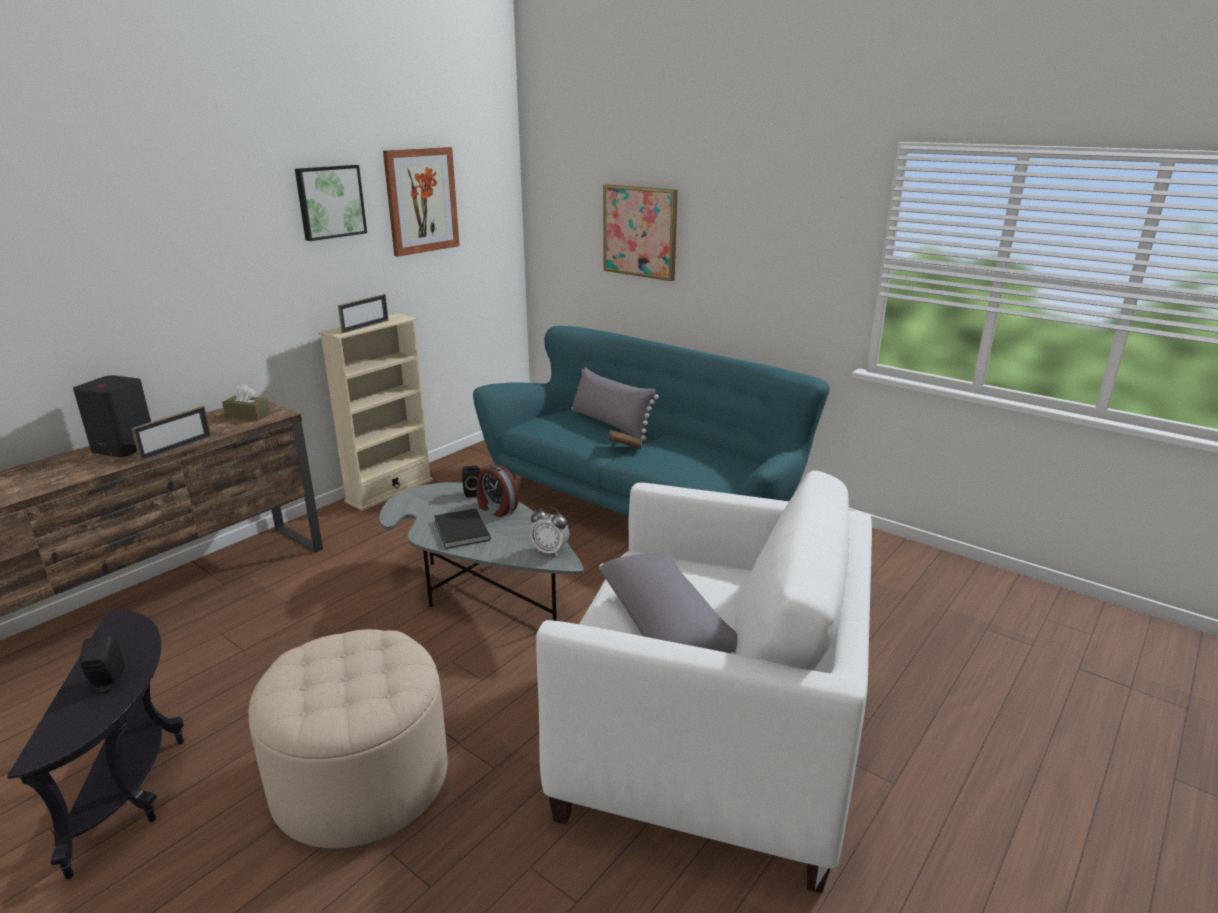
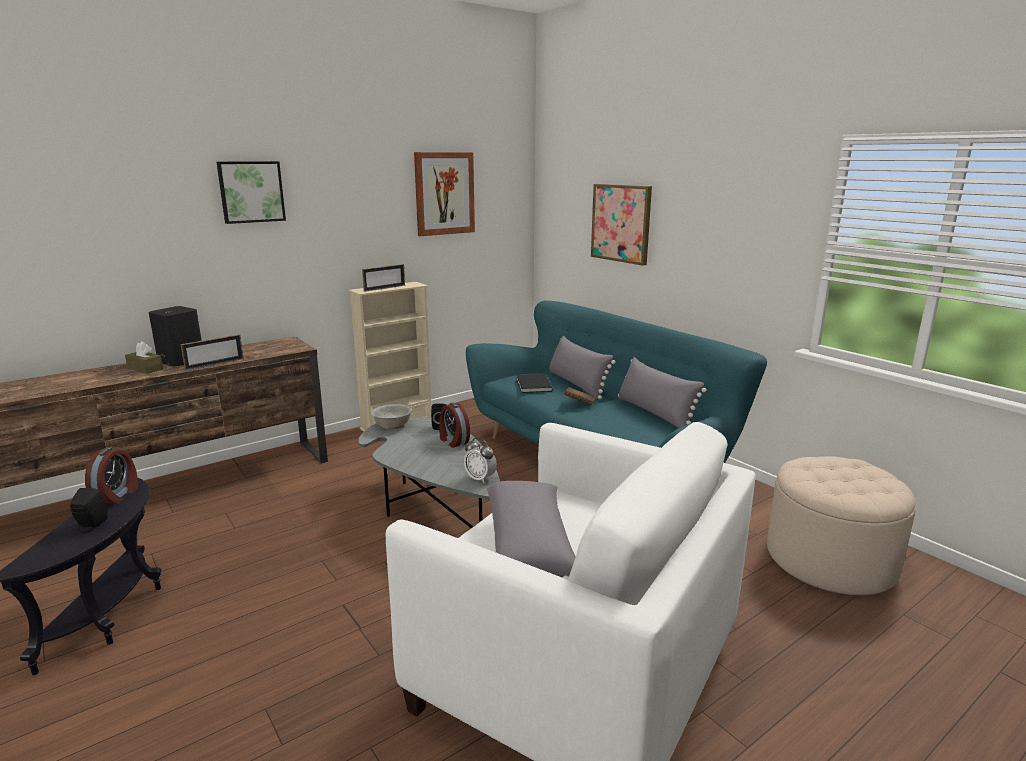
camera: 15 degrees right, 5 degrees down
(116, 638) = (117, 495): none -> alarm clock
(247, 415) = (278, 347): brown tissue box -> brown tissue box (145, 368)
(330, 202) = (366, 189): picture -> picture (251, 192)
(361, 779) = (271, 643): beige ottoman -> beige ottoman (830, 559)
(413, 498) = (392, 425): none -> white bowl
(460, 531) = (415, 454): black book -> black book (532, 385)
(709, 450) = (655, 413): none -> grey pillow

